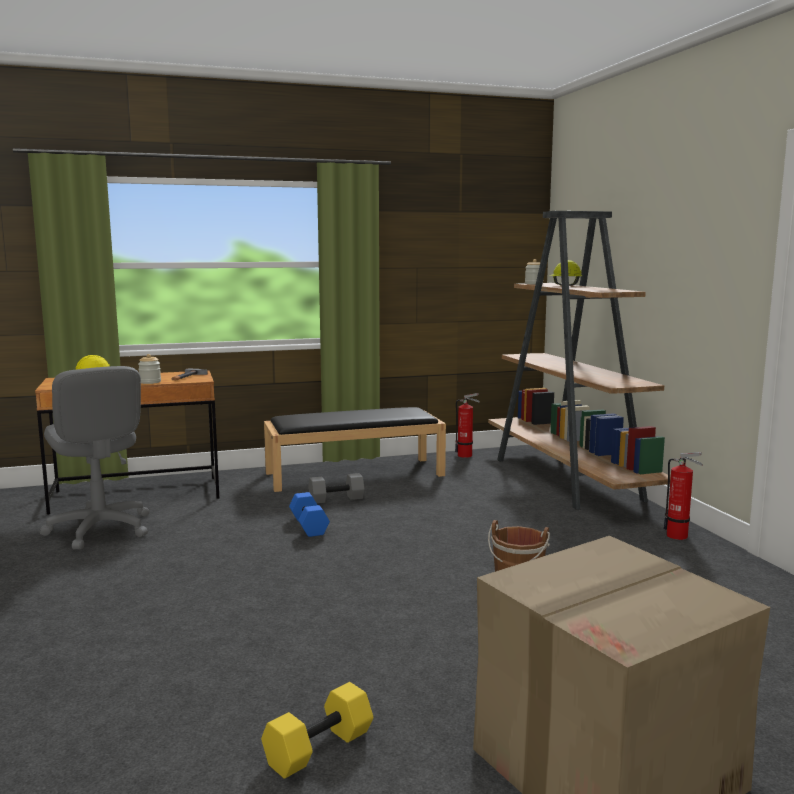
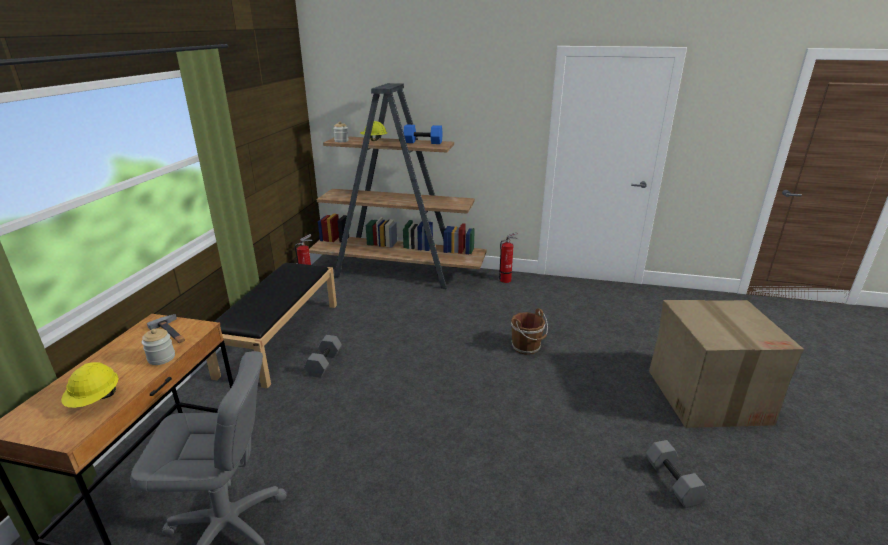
camera: 60 degrees left, 15 degrees up
(310, 526) = (364, 392): blue dumbbell -> blue dumbbell (423, 142)
(319, 749) = (674, 482): yellow dumbbell -> grey dumbbell

